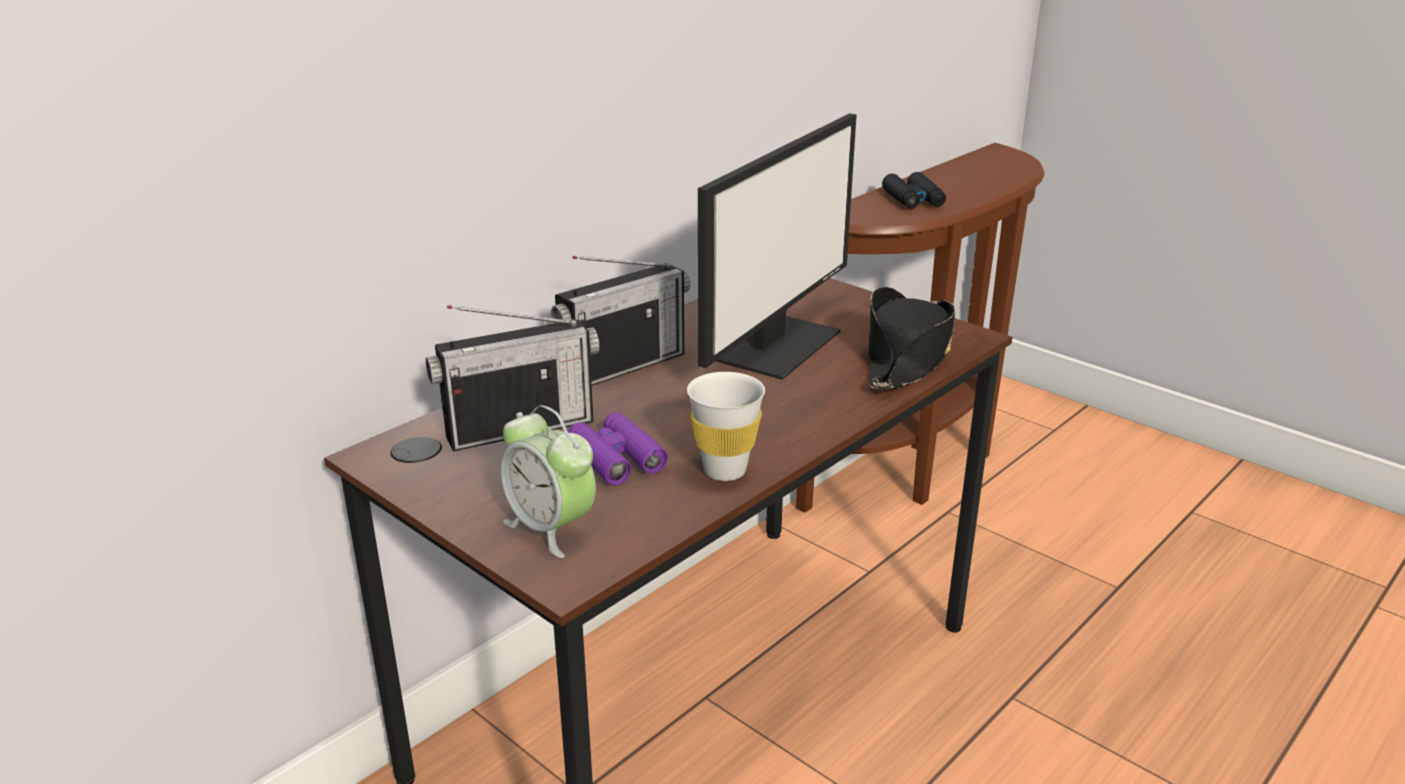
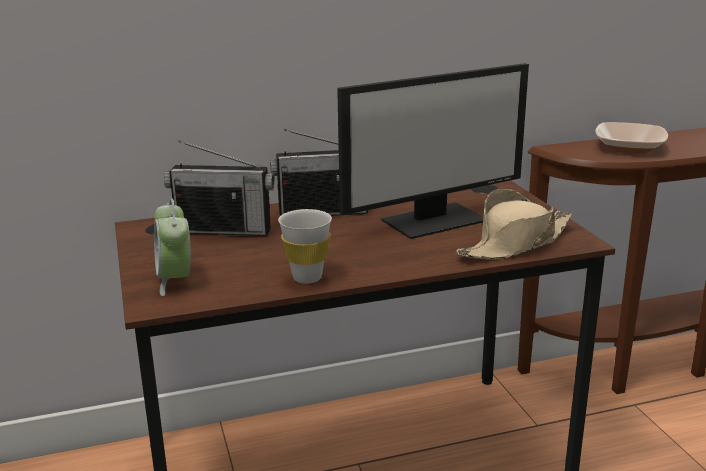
camera: 30 degrees right, 5 degrees down
(616, 458) = (255, 256): purple binoculars -> none
(907, 356) = (515, 244): black hat -> beige hat
(913, 200) = (629, 147): black binoculars -> bowl

